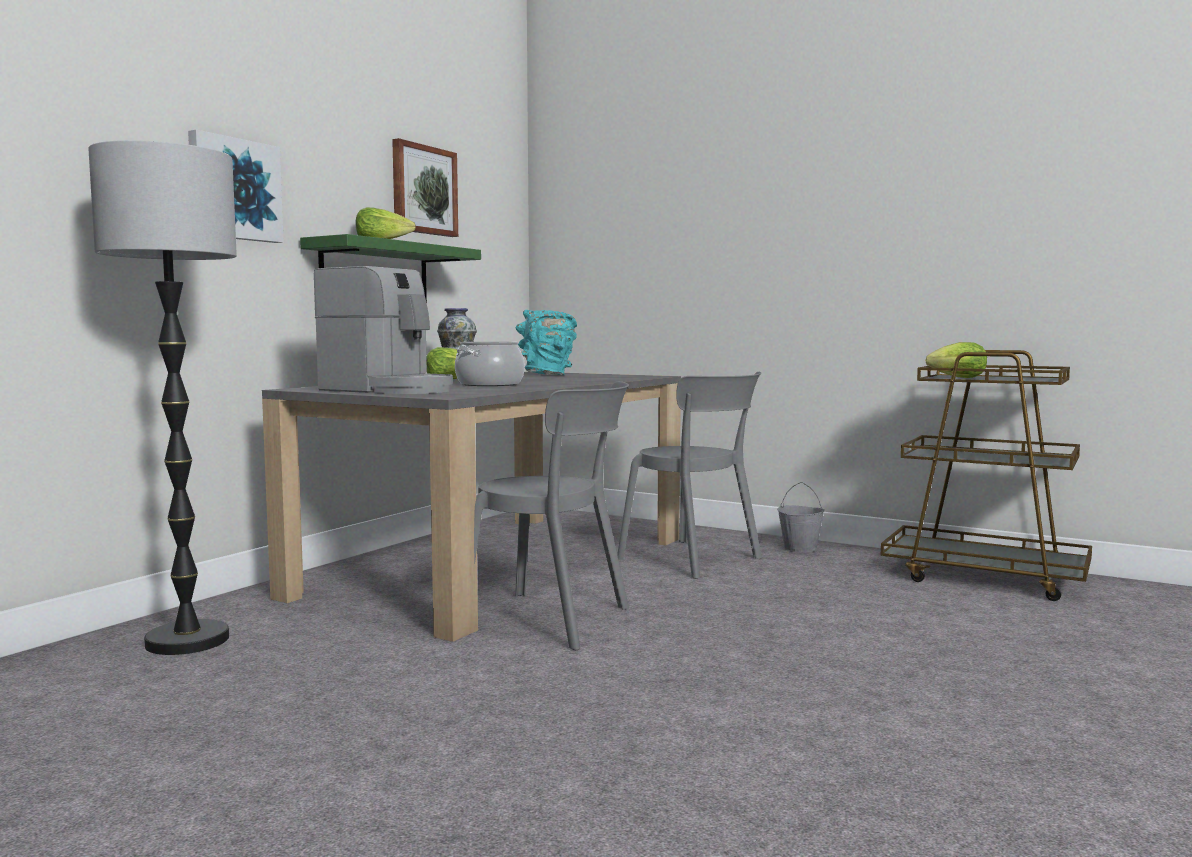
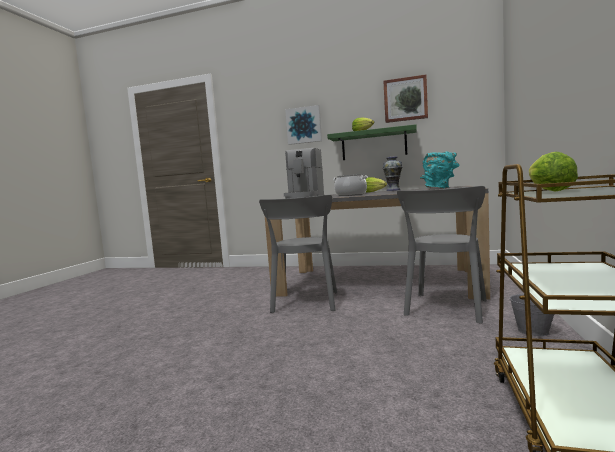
camera: 75 degrees right, 0 degrees up
(187, 640) = (258, 274): floor lamp -> none

